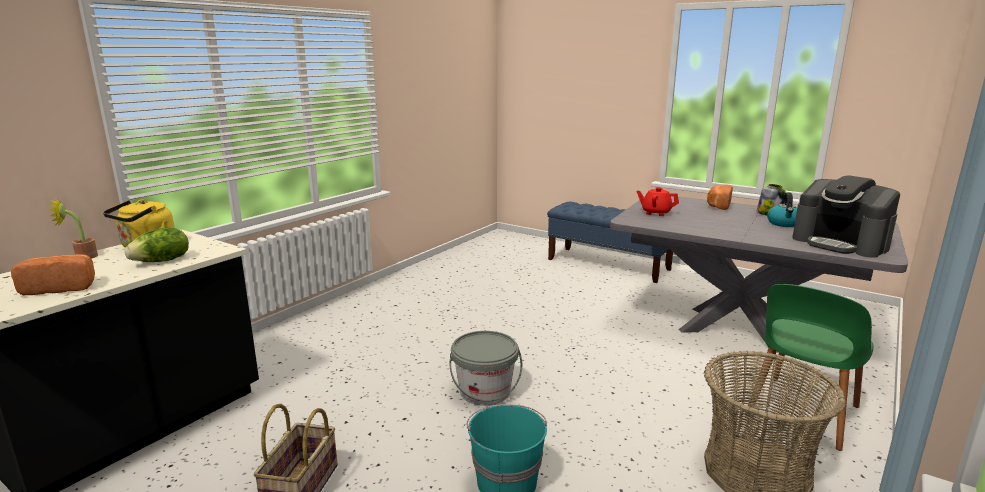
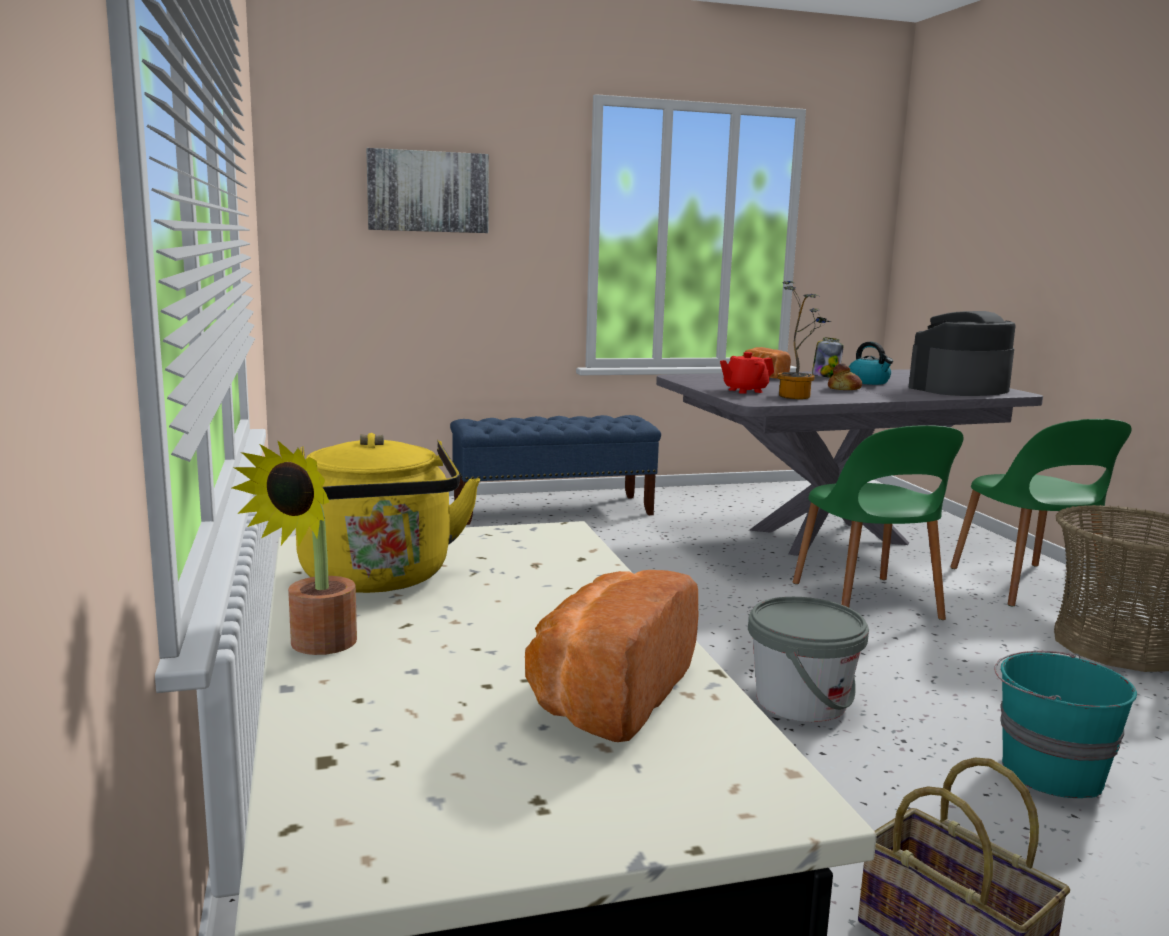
camera: 50 degrees left, 5 degrees down
(162, 261) = (551, 581): lettuce -> none
(574, 70) = (428, 191): none -> picture
(650, 371) = (866, 602): none -> green chair
(674, 223) = (798, 396): none -> potted plant
(734, 225) = (844, 389): none -> bread
(840, 243) = (958, 389): coffee machine -> coffee machine turned 150 degrees clockwise

